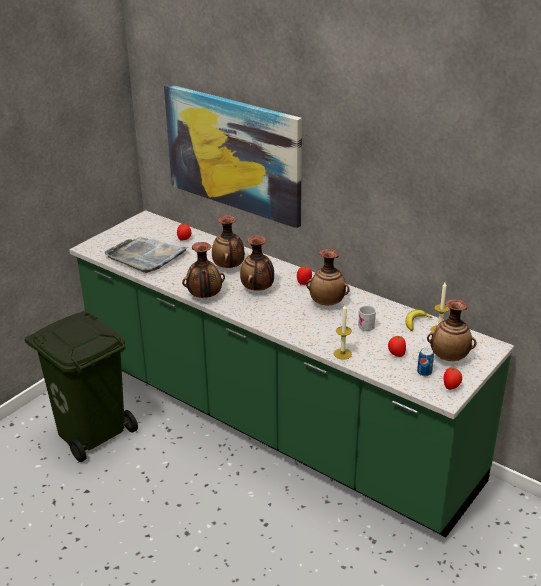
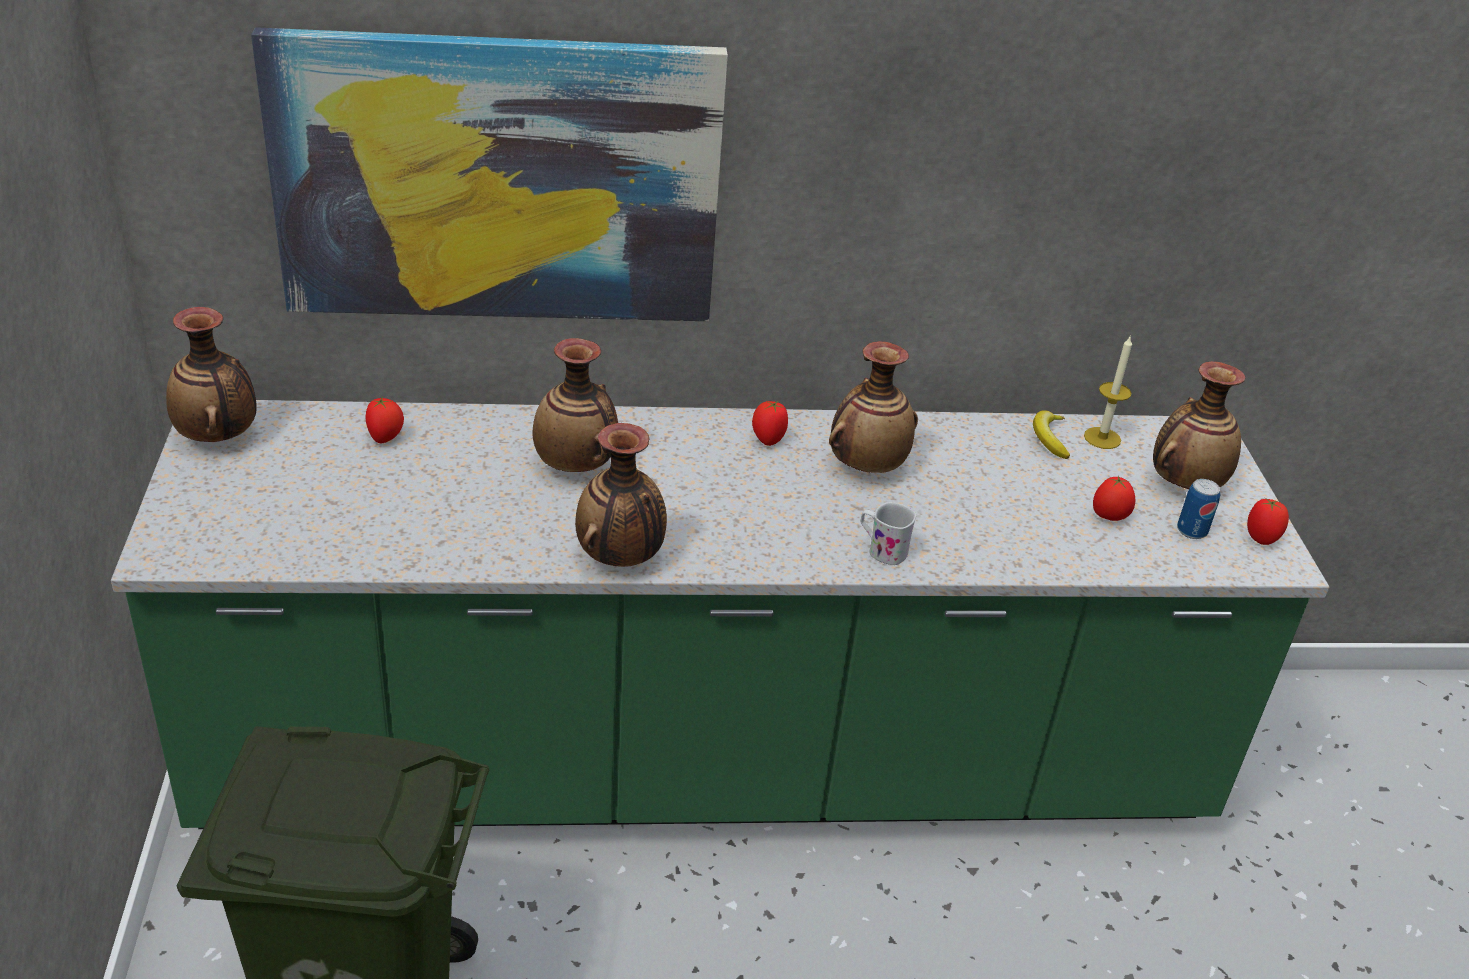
camera: 45 degrees left, 5 degrees up
(146, 256) = (350, 517): grey tray -> none
(258, 289) = (703, 492): vase -> vase (218, 437)
(342, 354) = (1032, 559): candle -> none
(365, 325) = (985, 481): white mug -> white mug (882, 550)

